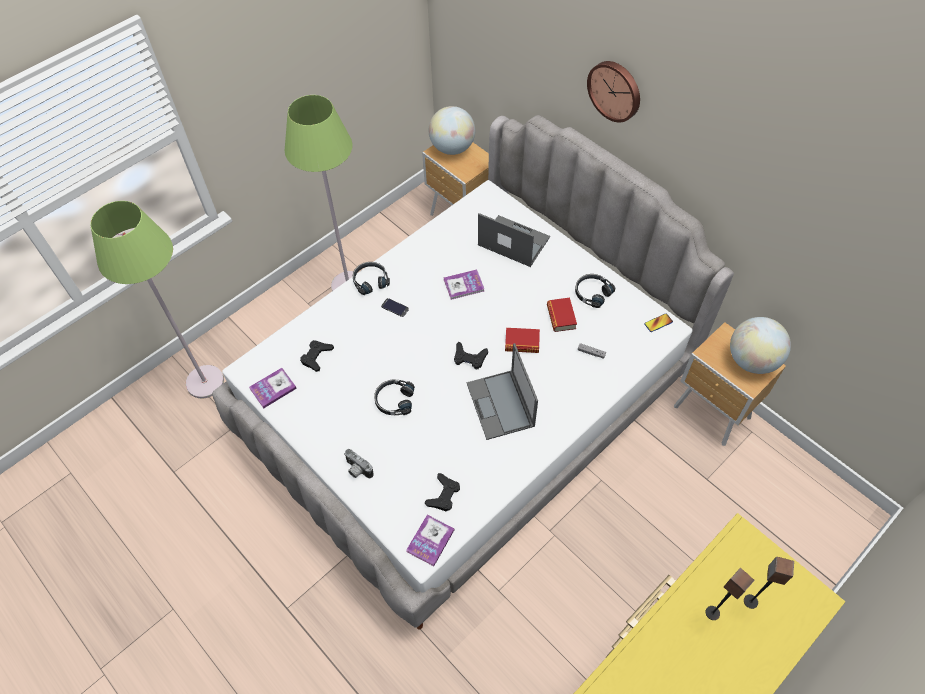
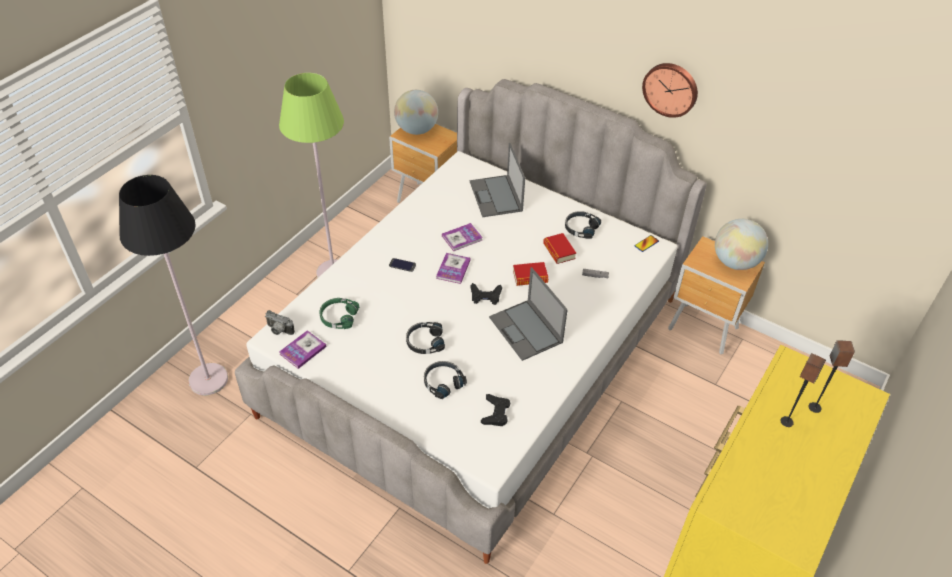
camera: 15 degrees left, 10 degrees down
(205, 382) = (208, 380): green floor lamp -> black floor lamp
(316, 357) = (338, 317): black game controller -> green headphones
(357, 470) = (406, 406): camera -> camera (279, 331)
(370, 280) = (372, 246): black headphones -> black headphones (443, 382)
(430, 540) = (495, 453): book -> book (453, 269)
(512, 241) = (496, 196): laptop -> laptop turned 120 degrees counterclockwise
(615, 90) = (578, 39): wall clock -> wall clock (671, 89)

